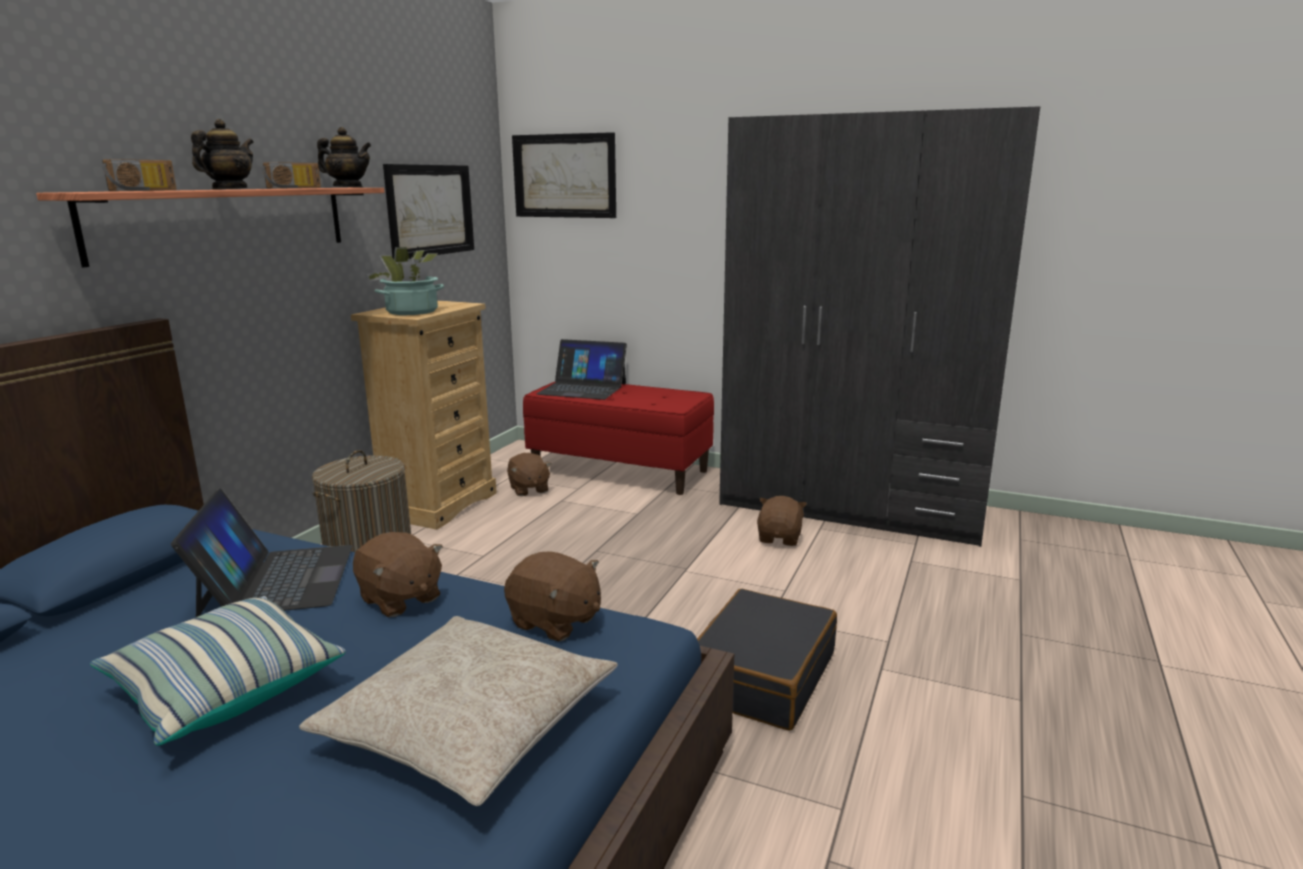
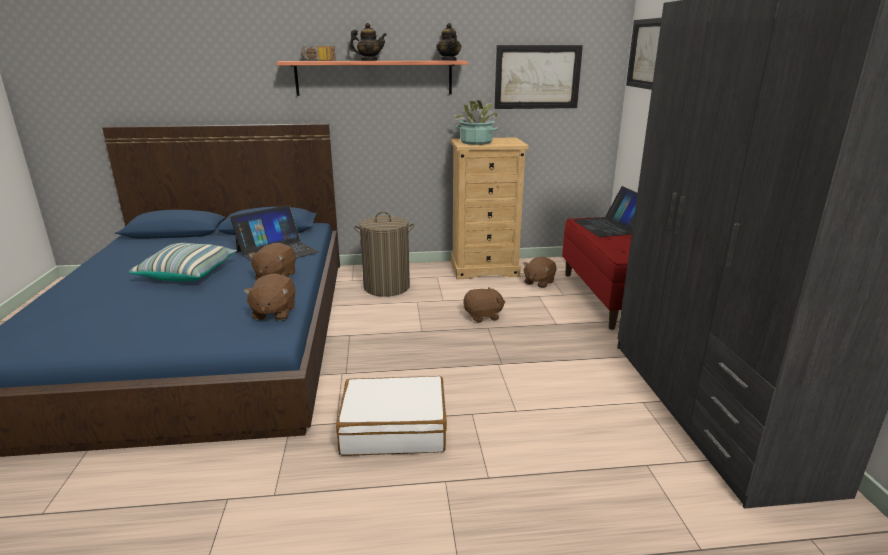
camera: 60 degrees right, 5 degrees up
(295, 188) = (408, 60): radio -> none
(468, 724) = (175, 321): beige pillow -> none
(761, 675) = (394, 428): black suitcase -> white suitcase
(780, 538) = (597, 388): brown plush toy -> brown plush toy (483, 316)

